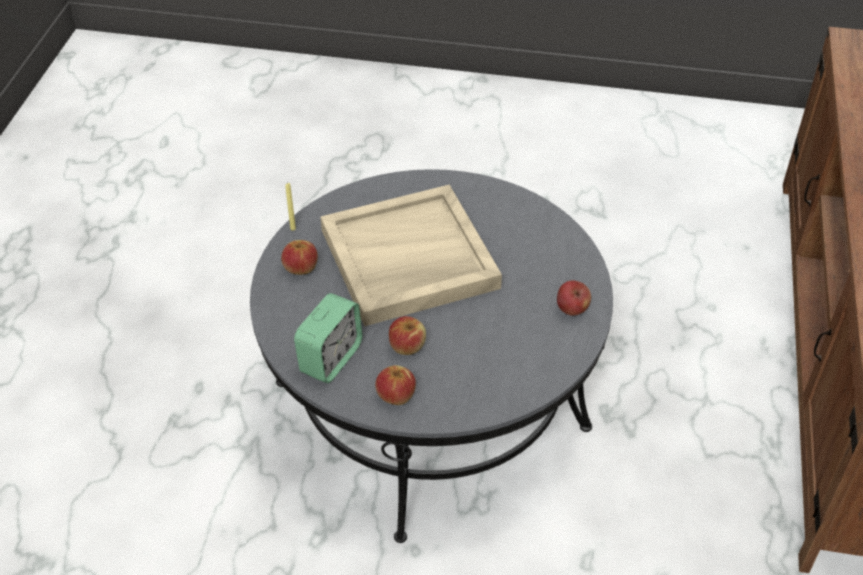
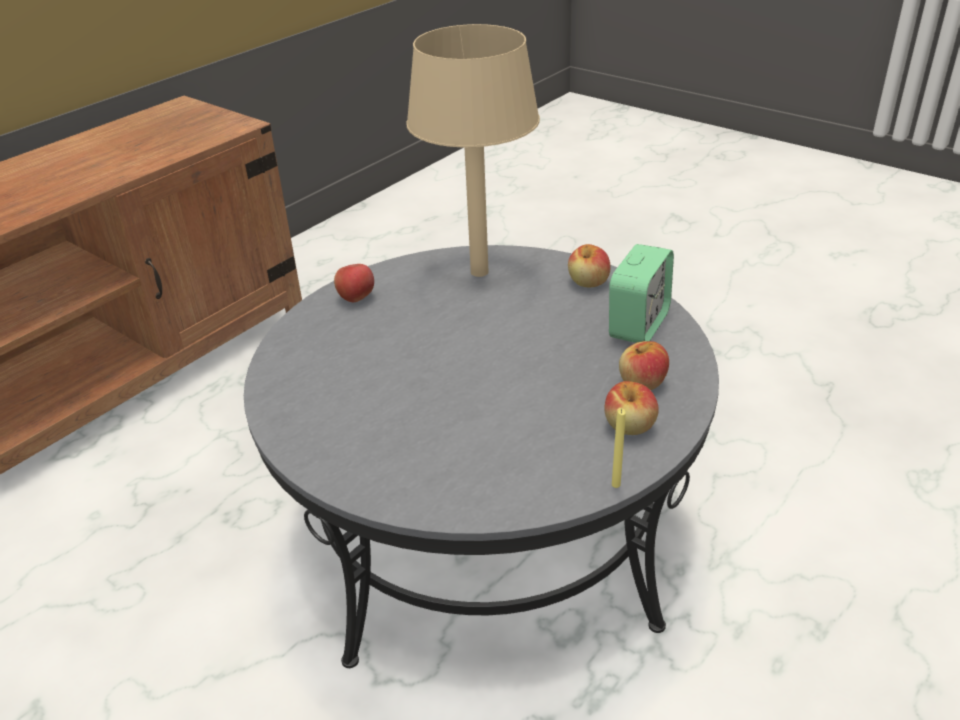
camera: 150 degrees left, 10 degrees down
(331, 358) = (638, 325): alarm clock -> alarm clock turned 150 degrees clockwise
(407, 346) = (549, 314): apple -> apple (642, 383)
(408, 260) = (484, 393): beige tray -> none
(497, 373) = (479, 272): none -> beige table lamp

